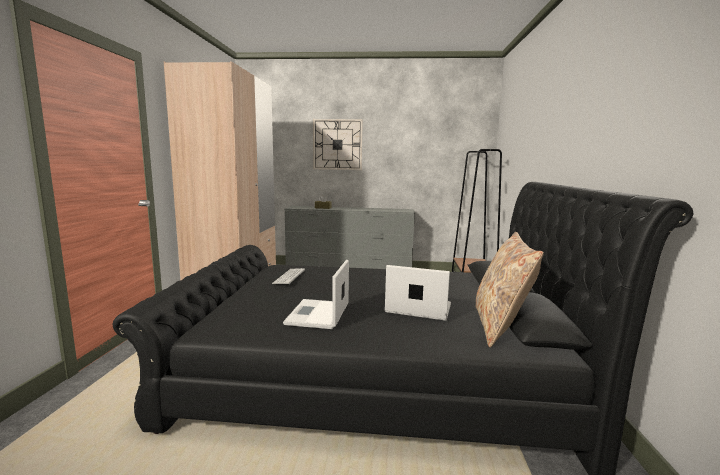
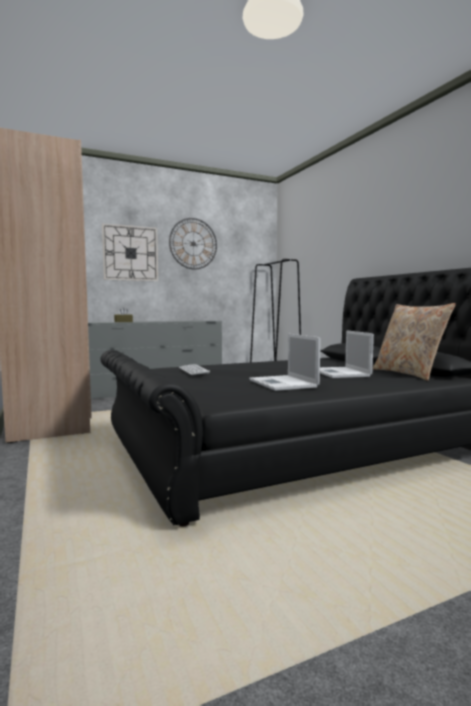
camera: 30 degrees left, 5 degrees down
(399, 132) = (193, 243): none -> wall clock
(417, 308) = (341, 373): laptop -> laptop turned 90 degrees counterclockwise

